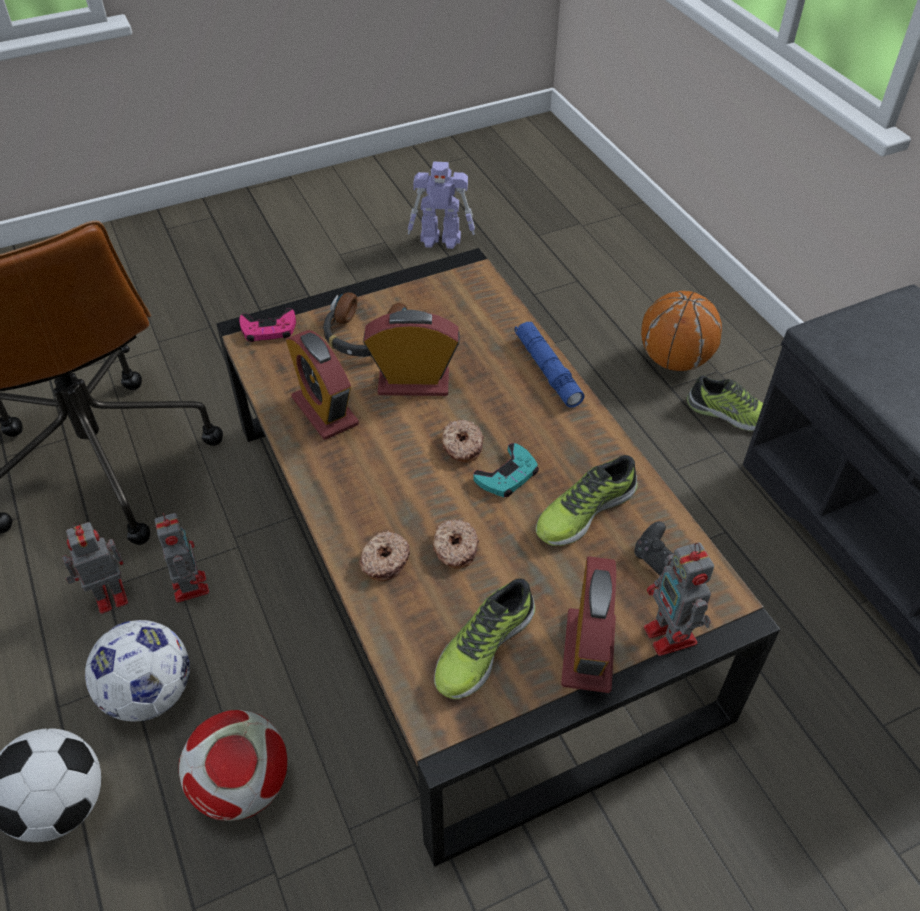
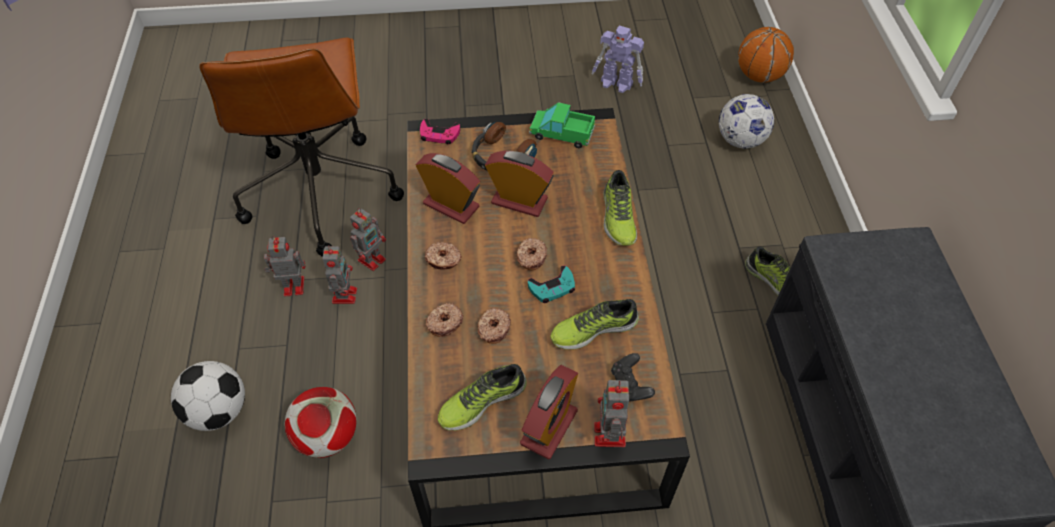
camera: 20 degrees right, 5 degrees up
(150, 693) = (295, 358): football -> football (740, 140)
(211, 528) = (372, 259): none -> toy robot
(325, 411) = (451, 205): alarm clock -> alarm clock turned 135 degrees clockwise
(346, 481) = (443, 260): none -> donut
(429, 291) = (561, 133): none -> toy truck
(547, 370) = (617, 217): blue flashlight -> shoe
(674, 360) = (752, 227): basketball -> basketball (759, 76)

